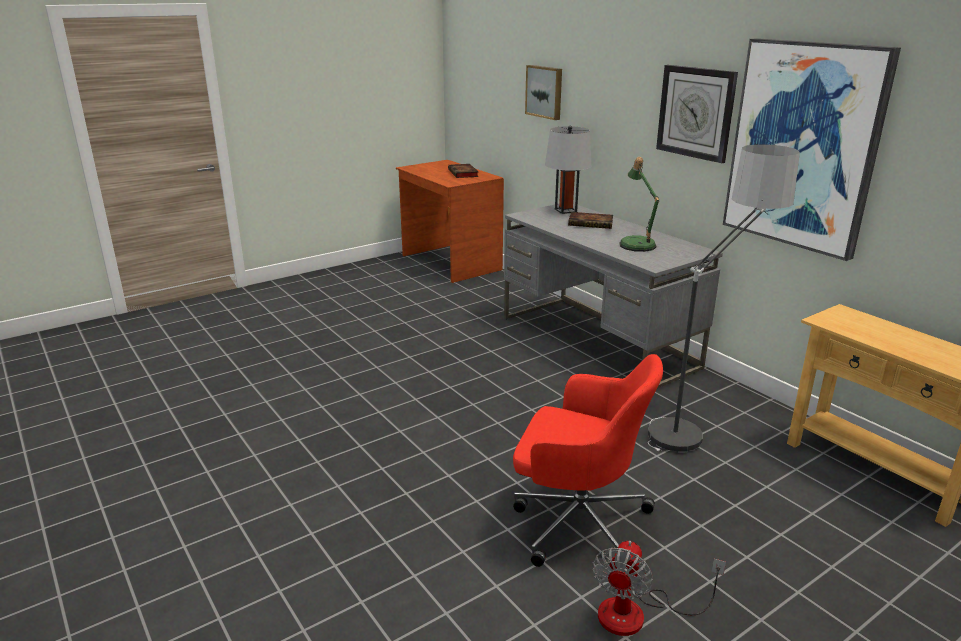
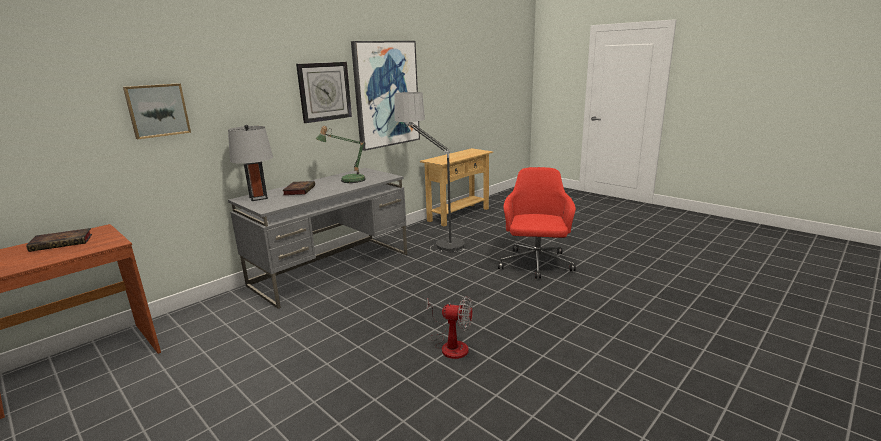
camera: 100 degrees left, 5 degrees down
(637, 614) = (582, 251): fan -> fan (450, 344)

